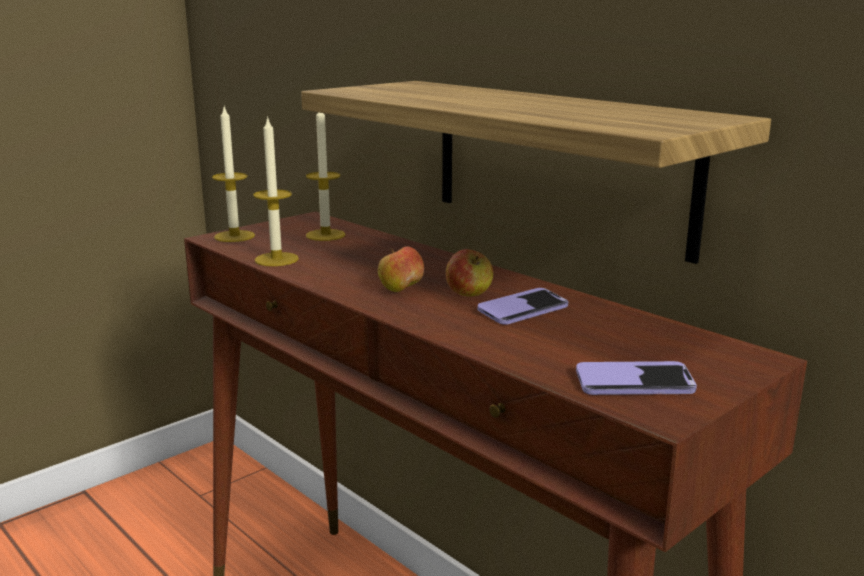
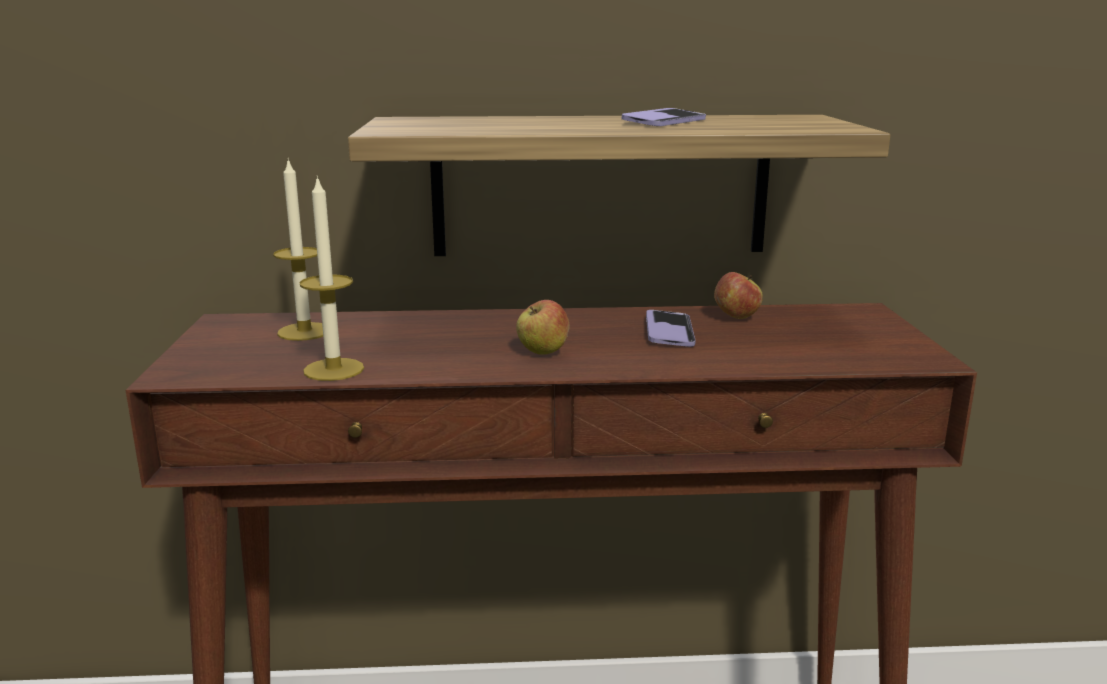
camera: 50 degrees left, 0 degrees up
(234, 236) = (196, 366): candle -> none
(469, 295) = (602, 335): apple -> apple (736, 317)
(634, 382) = (865, 349): phone -> phone (664, 121)

